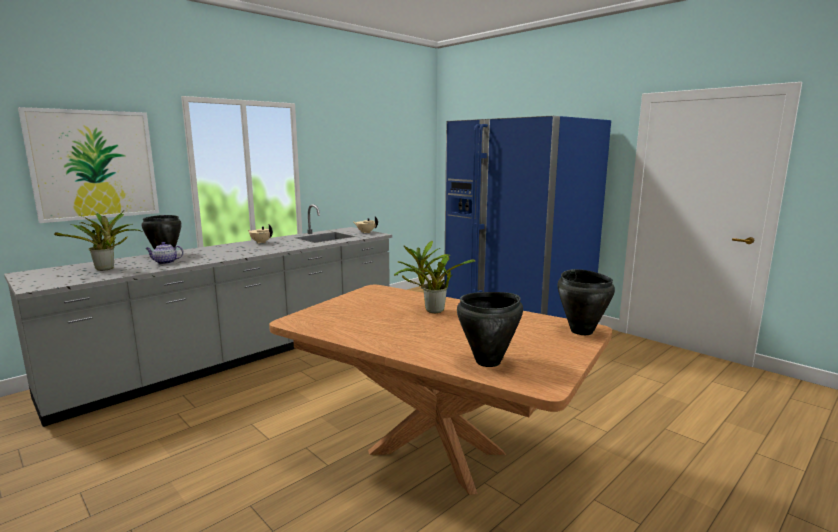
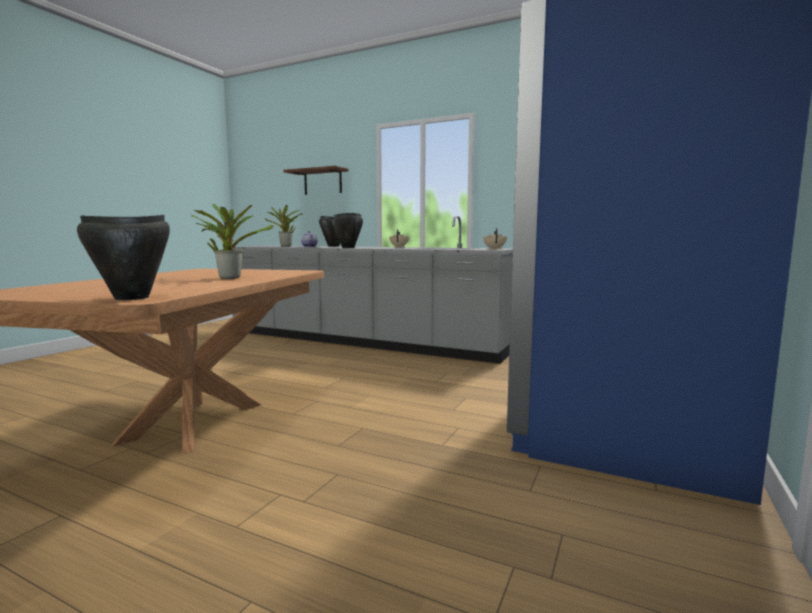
camera: 70 degrees right, 5 degrees down
(94, 165) = (322, 182): picture -> brown shelf
(488, 362) = (61, 287): black cooking pot -> black cooking pot (347, 247)

